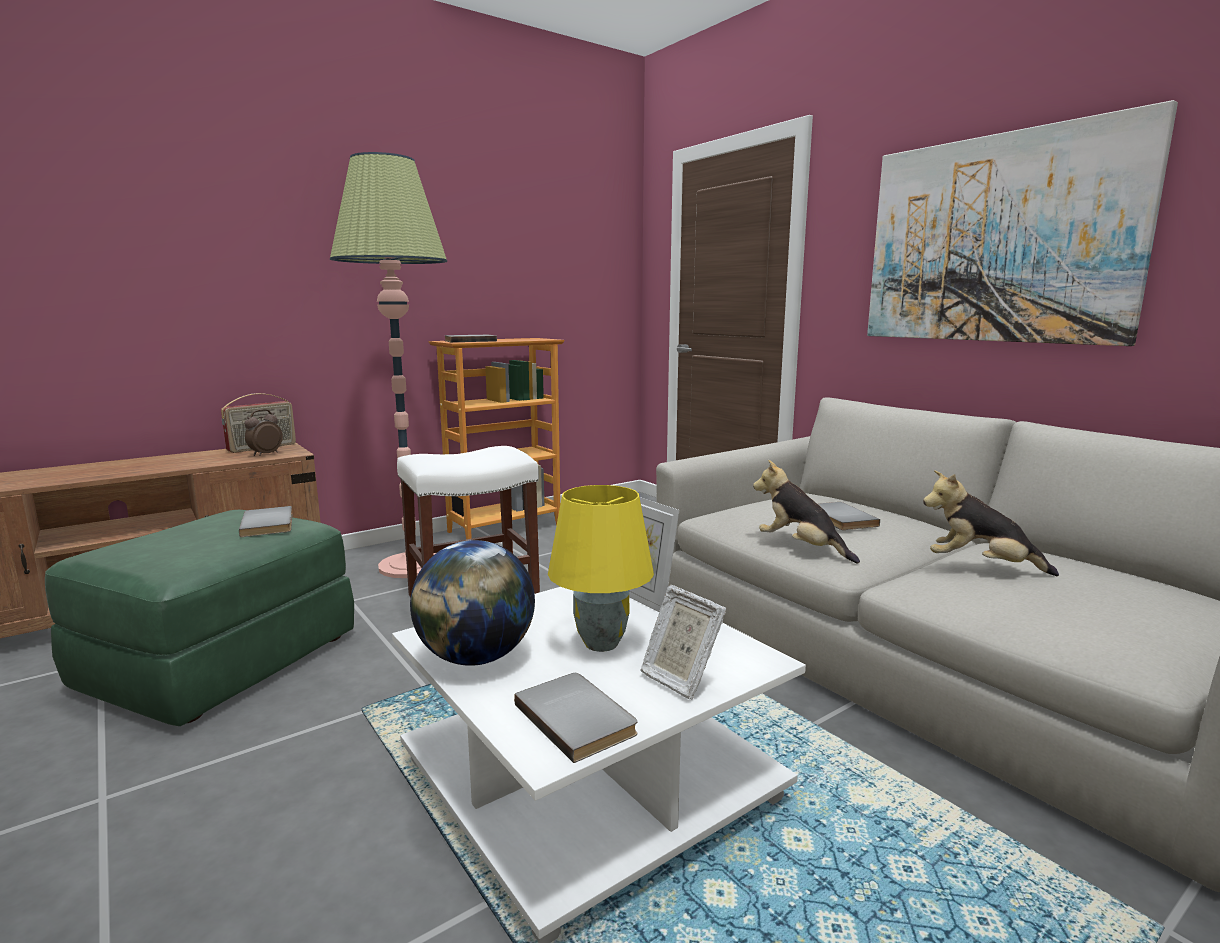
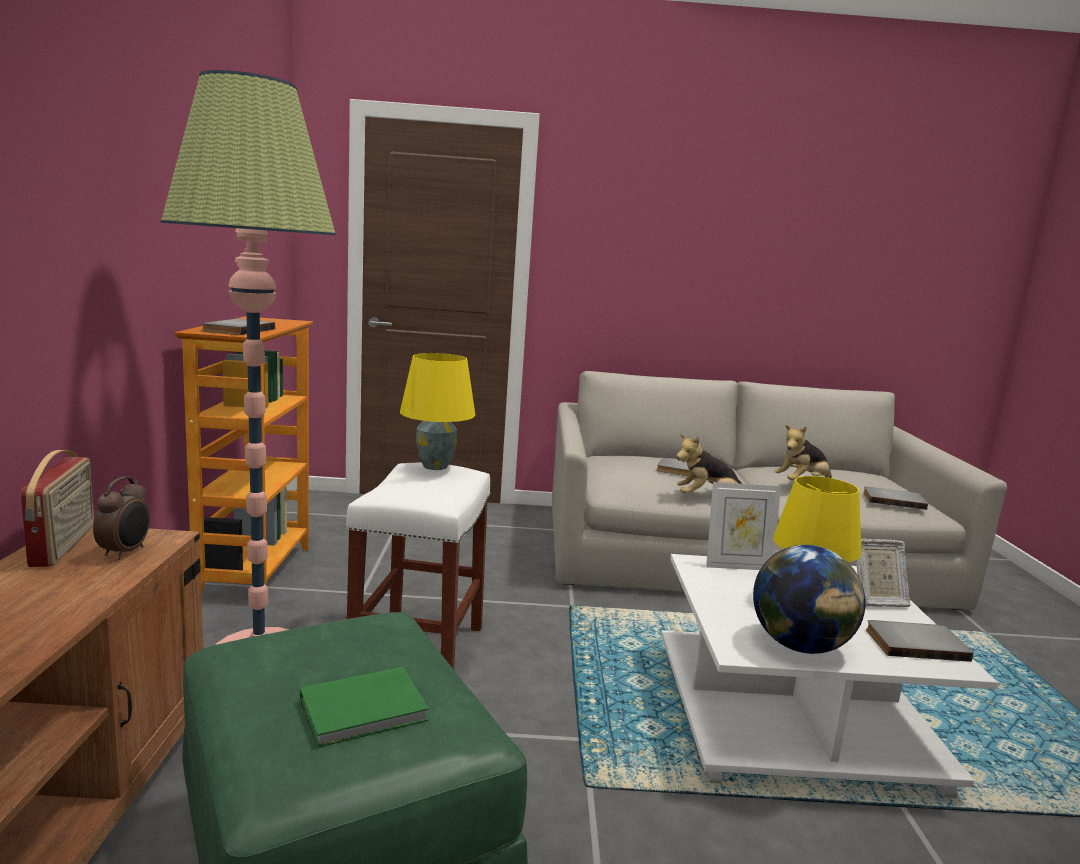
camera: 55 degrees left, 0 degrees up
(175, 547) = (367, 710): none -> green book
(265, 454) = (126, 552): alarm clock -> alarm clock turned 150 degrees counterclockwise
(270, 524) = (361, 636): grey book -> grey book (893, 500)
(502, 448) = (436, 466): none -> yellow table lamp
(996, 240) = (704, 252): picture -> none

